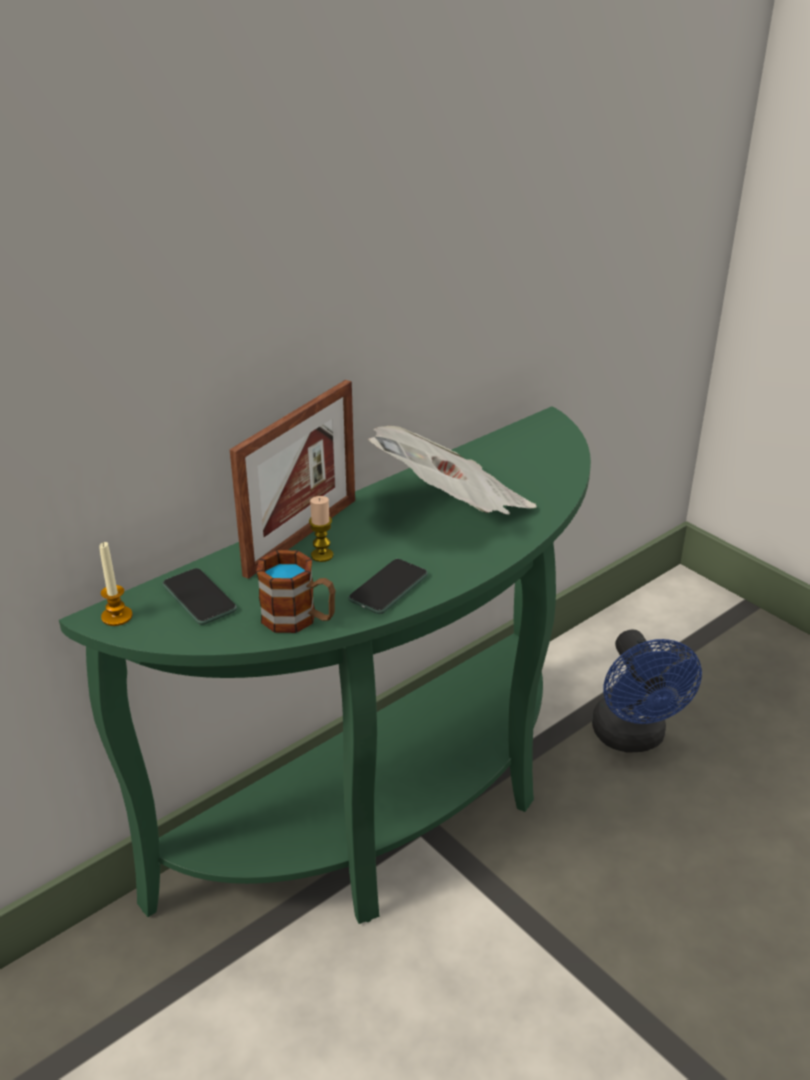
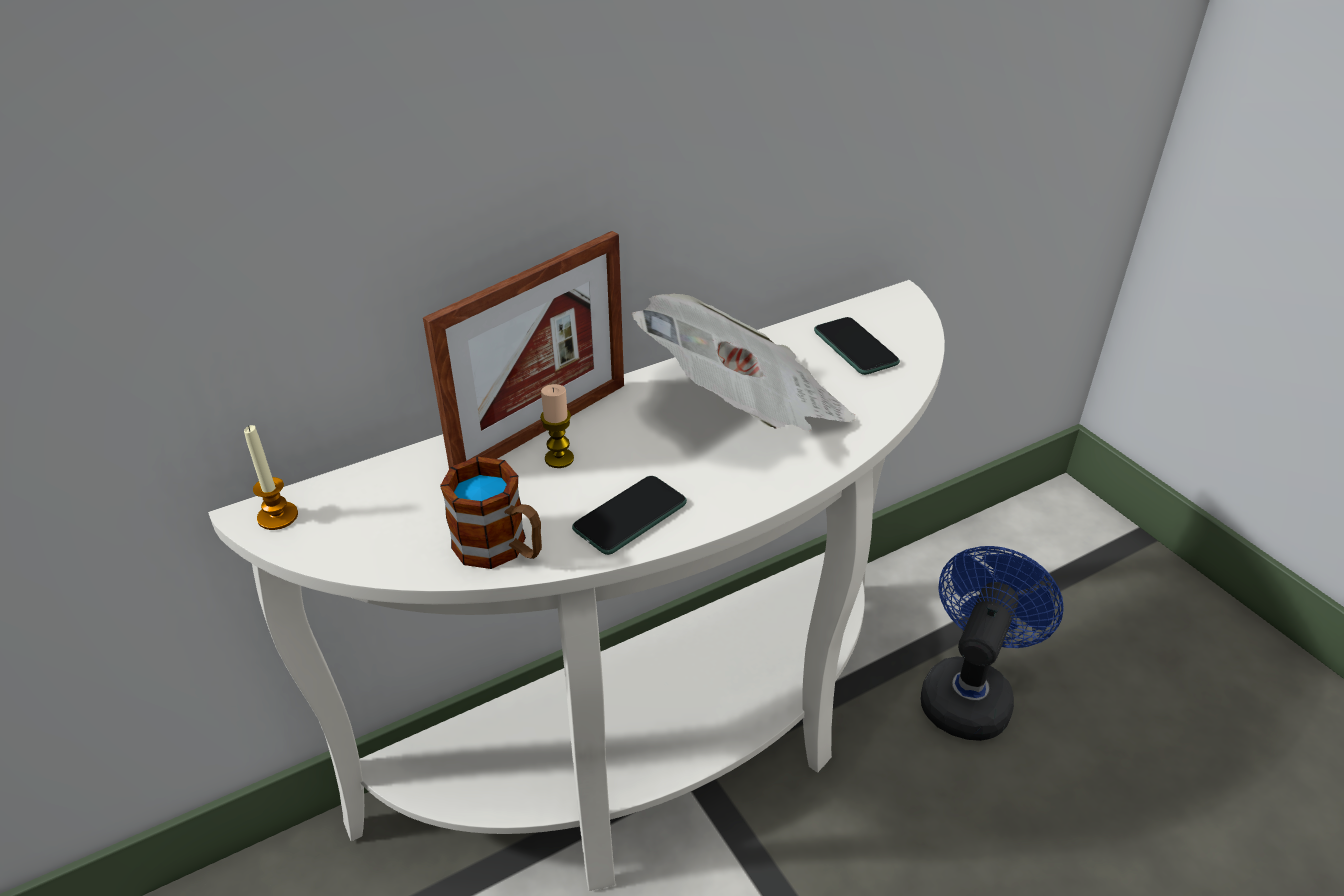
camera: 10 degrees right, 5 degrees up
(199, 598) = (387, 502): phone -> phone (855, 347)
(396, 814) = (664, 751): green console table -> white console table
(633, 738) = (969, 692): blue fan -> blue fan turned 150 degrees counterclockwise

